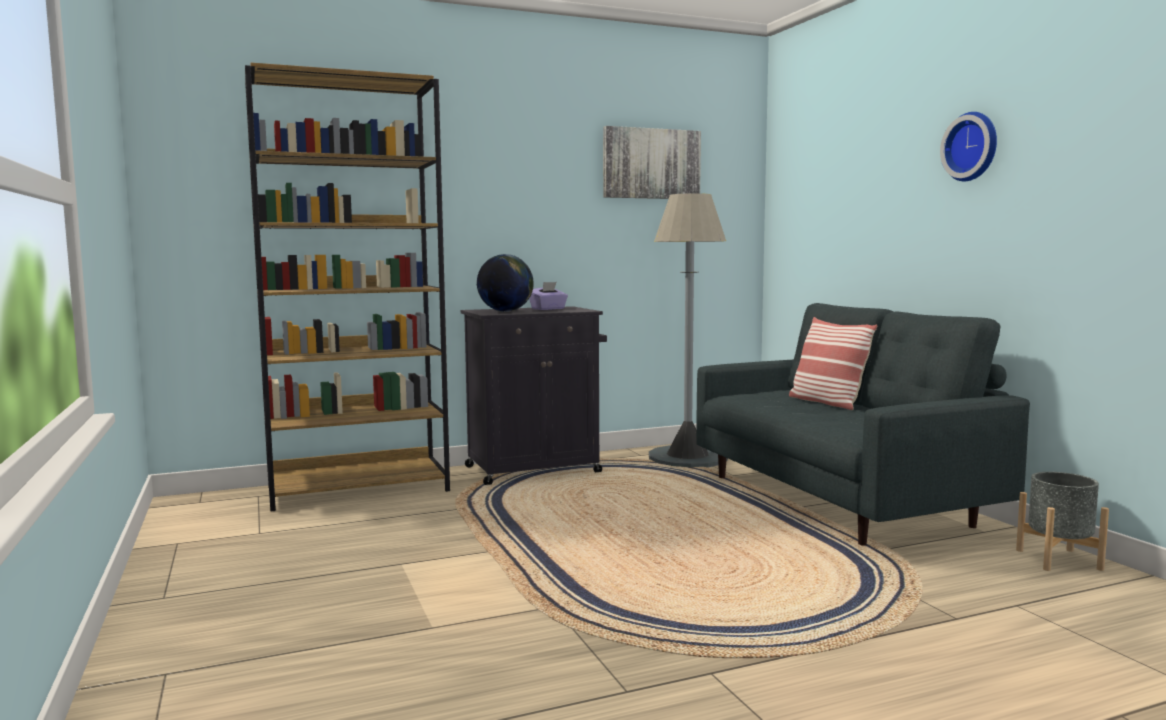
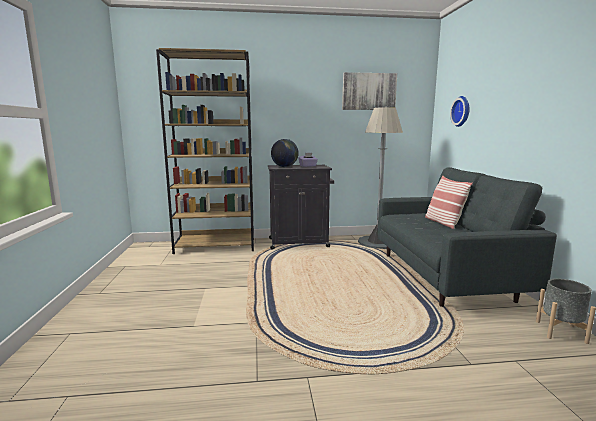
camera: 15 degrees right, 5 degrees up
(973, 147) = (540, 78): wall clock -> wall clock (462, 111)

